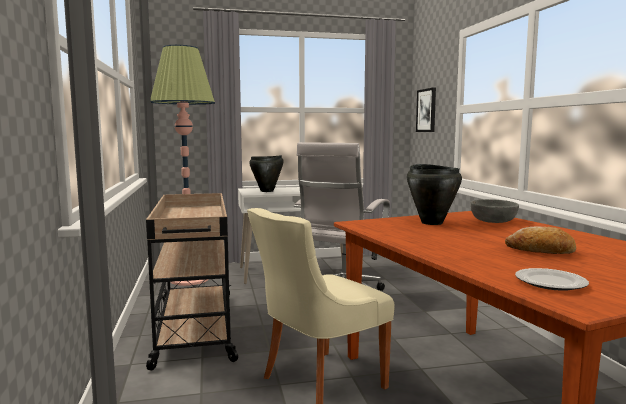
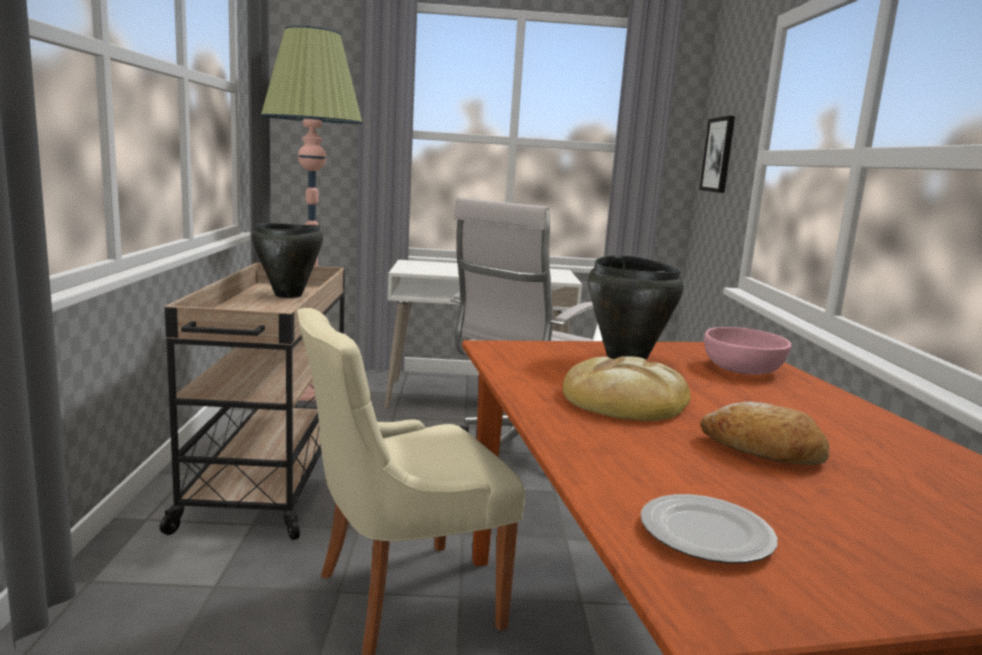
camera: 10 degrees right, 5 degrees up
(267, 191) = (435, 268): black cooking pot -> black cooking pot (288, 295)
(452, 238) = (626, 399): none -> bread
(493, 221) = (742, 369): grey bowl -> pink bowl

